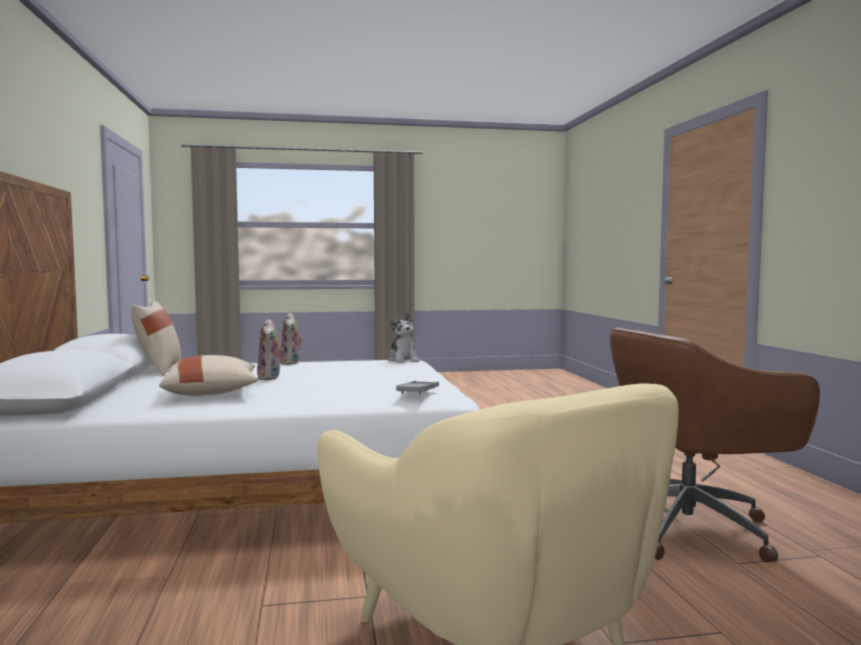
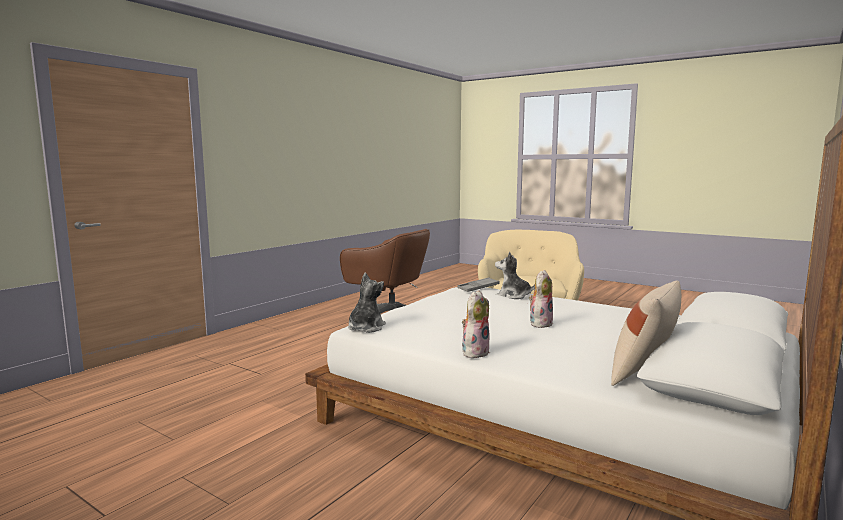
camera: 135 degrees left, 5 degrees up
(211, 393) = (602, 318): beige pillow -> none
(355, 395) = (513, 296): none -> plush toy

